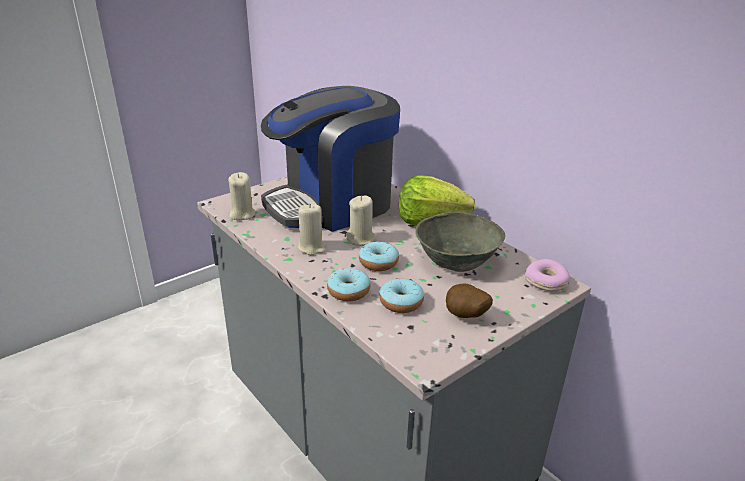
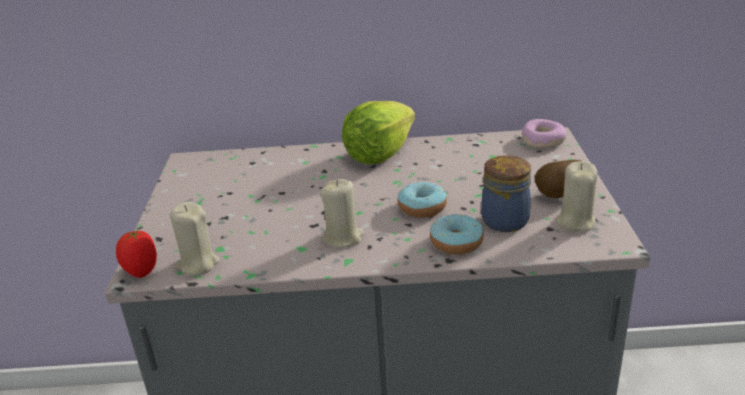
camera: 50 degrees left, 0 degrees up
(222, 203) = (141, 271): none -> tomato
(332, 204) = (265, 194): coffee machine -> none
(361, 239) = (363, 202): beige candle -> beige candle (575, 222)
(401, 303) = (506, 220): donut -> jar
(456, 260) = (464, 166): grey bowl -> none

